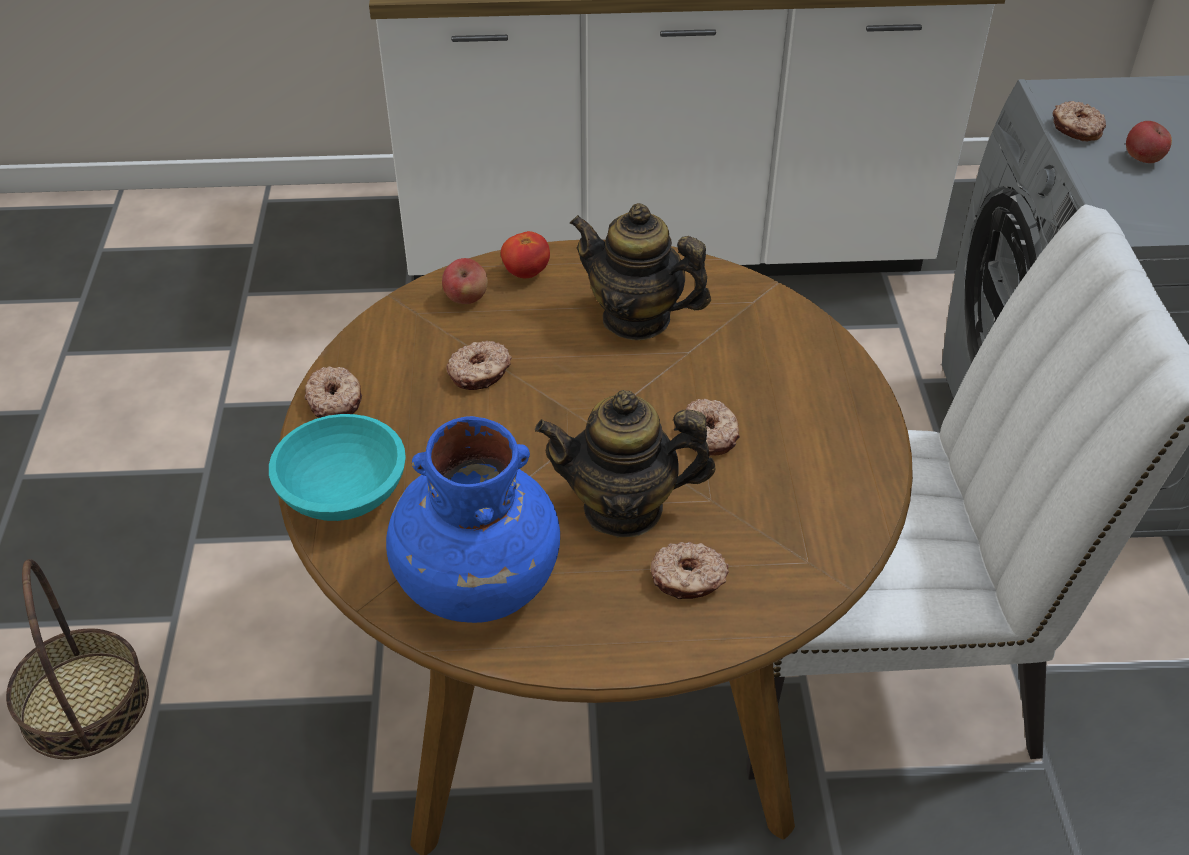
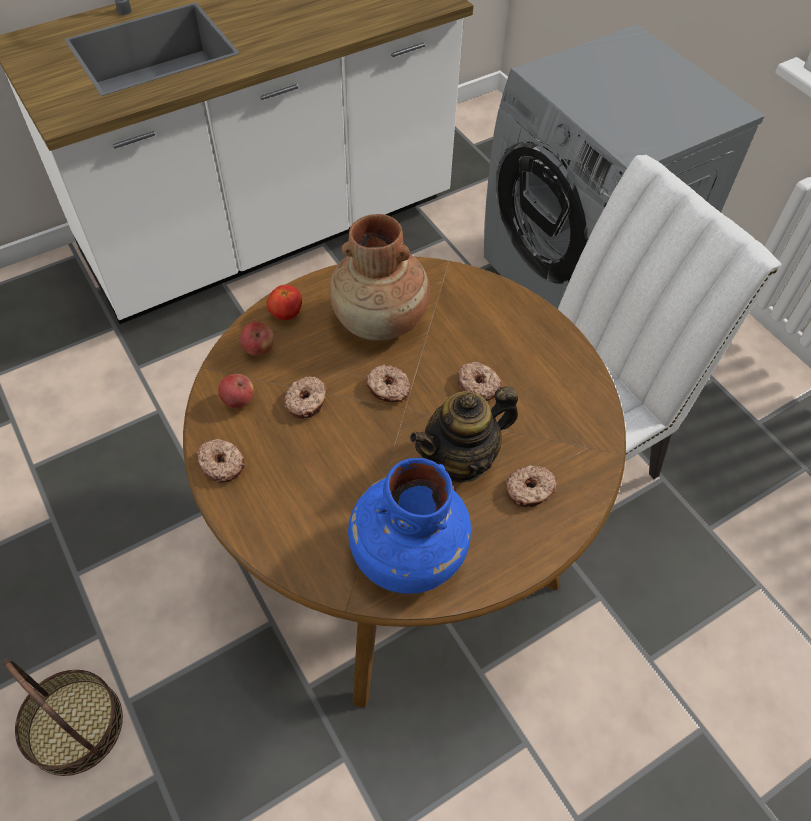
camera: 30 degrees left, 10 degrees up
(345, 494) = (278, 530): turquoise bowl -> none
(637, 318) = (380, 320): teapot -> brown vase
(1076, 129) = (565, 94): donut -> donut (388, 389)
(1142, 159) = (613, 104): apple -> apple (238, 401)

